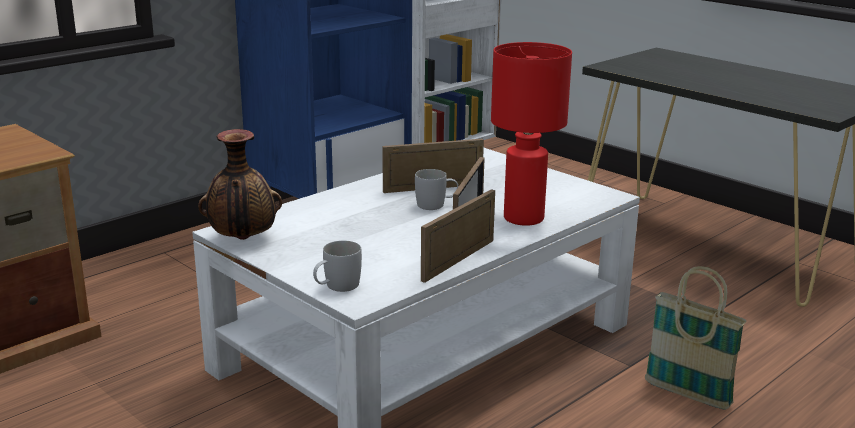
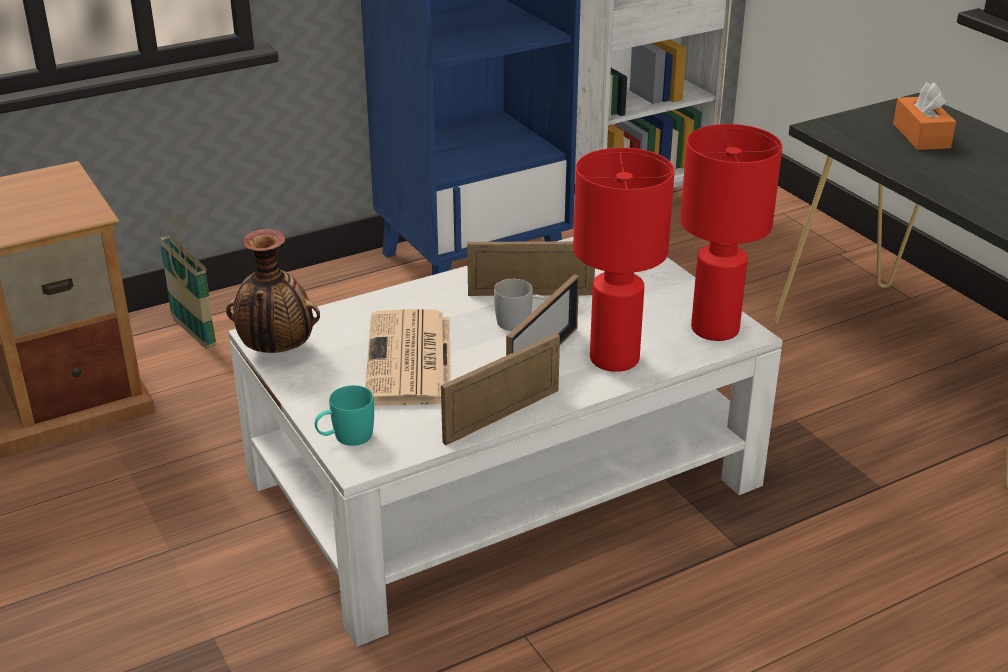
camera: 15 degrees right, 10 degrees up
(336, 287) = (346, 437): white mug -> turquoise mug
(361, 235) = (410, 360): none -> newspaper
(587, 195) = (715, 328): none -> red table lamp
(677, 66) = (921, 136): none -> orange tissue box
(687, 394) = (788, 599): basket -> basket (193, 332)

